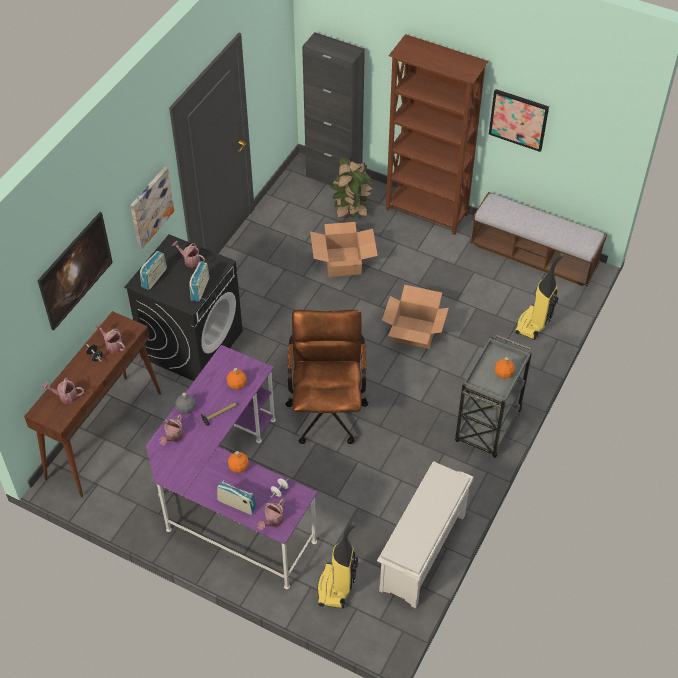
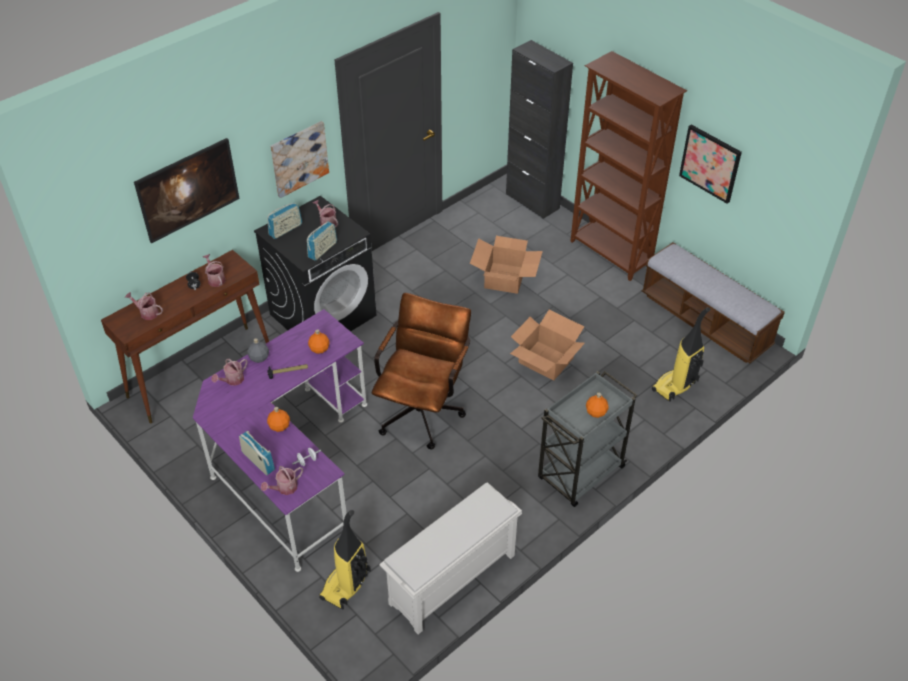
camera: 20 degrees right, 5 degrees down
(351, 211) = (535, 235): potted plant -> none

